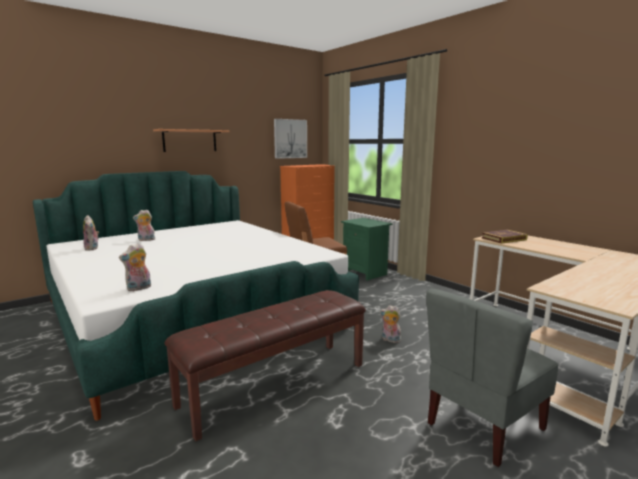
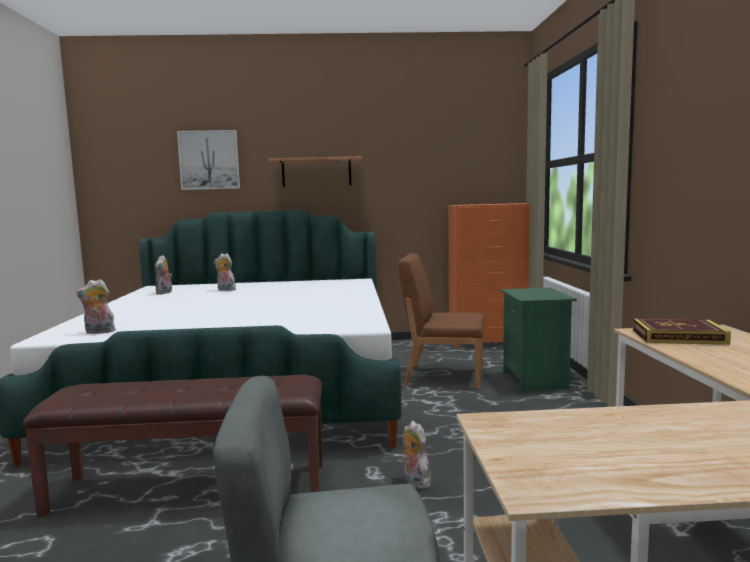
camera: 35 degrees right, 5 degrees down
(290, 138) = (469, 165): picture -> picture (209, 160)

